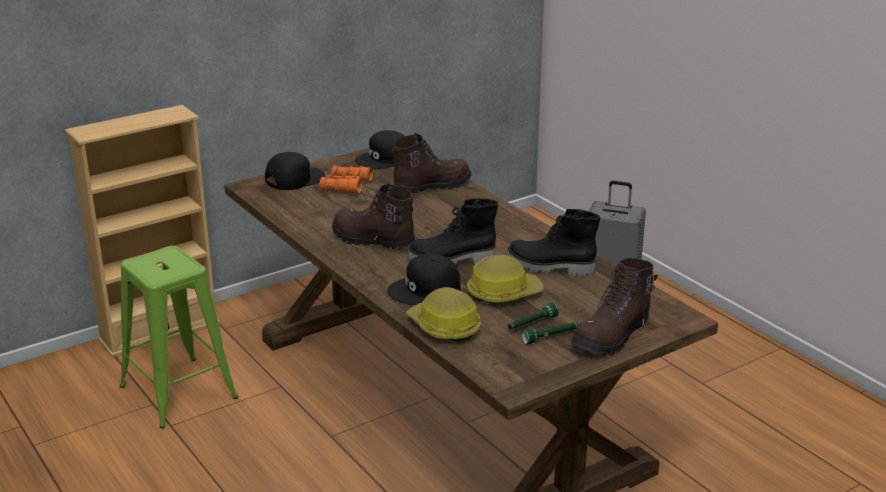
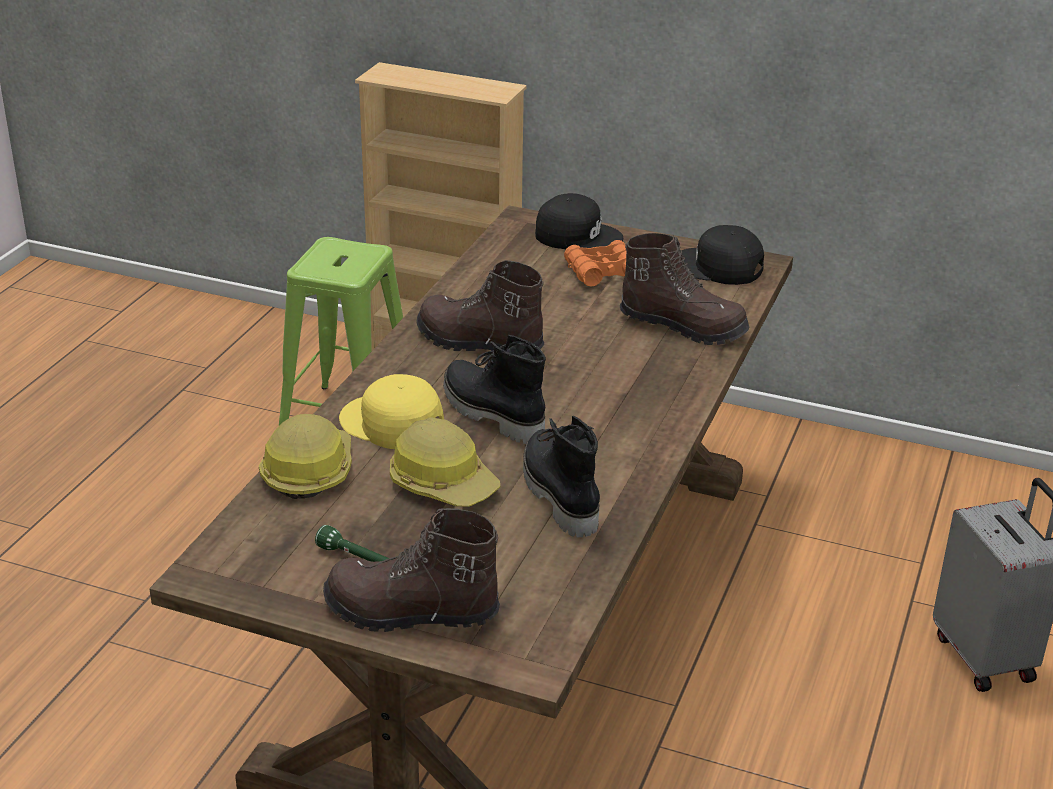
camera: 55 degrees right, 5 degrees up
(372, 241) = (478, 343): brown boot -> brown boot turned 60 degrees counterclockwise
(425, 290) = (391, 424): black cap -> yellow cap
(532, 324) = (381, 533): green flashlight -> none

